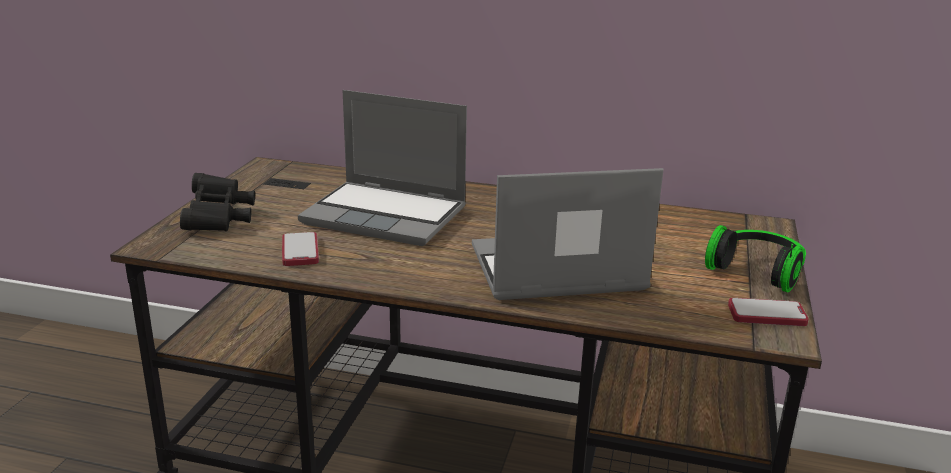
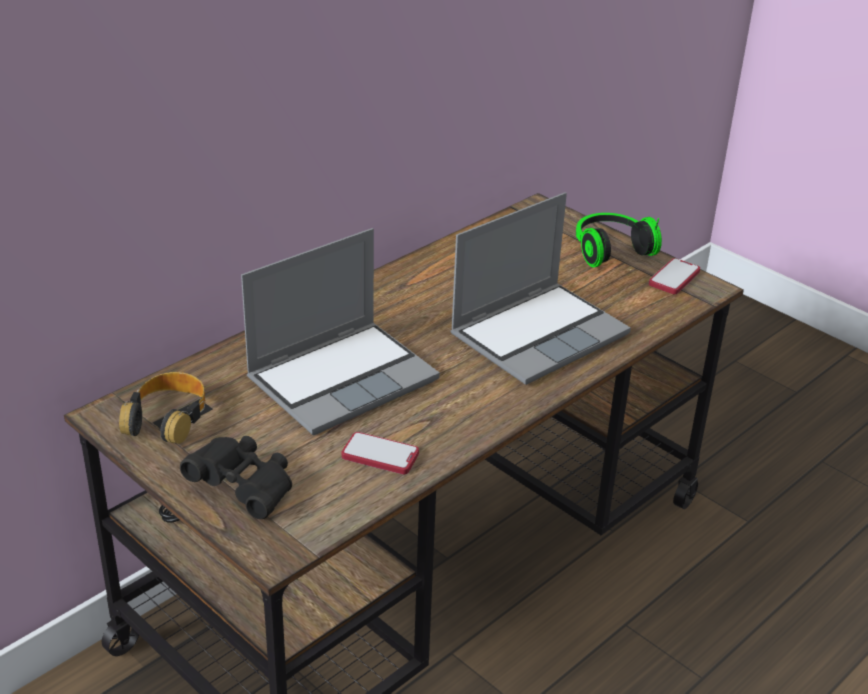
camera: 60 degrees left, 10 degrees up
(278, 179) = (167, 417): none -> headphones
(555, 271) = (539, 334): laptop -> laptop turned 150 degrees counterclockwise

